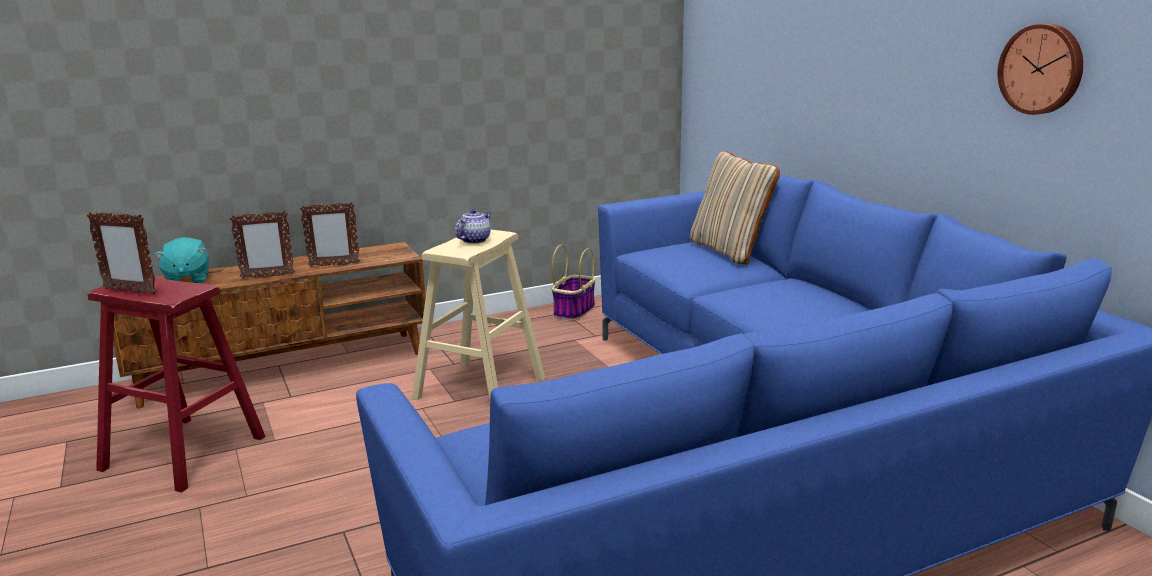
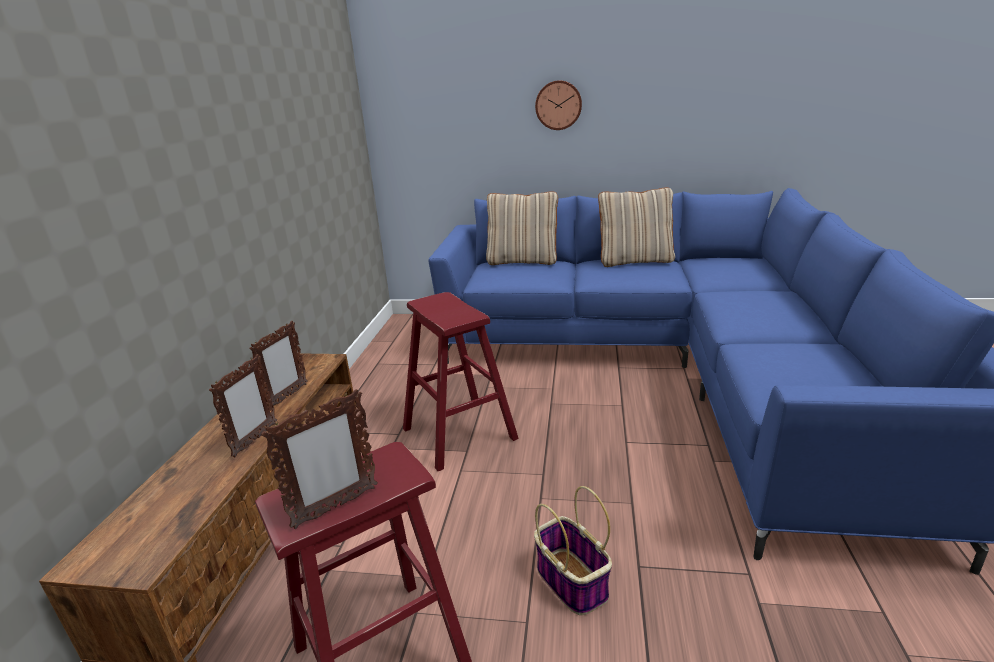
camera: 55 degrees left, 5 degrees up
(187, 280) = (164, 500): turquoise plush toy -> none
(474, 240) = (444, 307): teapot -> none
(480, 388) = (459, 433): beige stool -> red stool
(574, 311) = (381, 359): basket -> basket (570, 581)
(828, 298) = (635, 261): none -> beige pillow
(1042, 69) = (714, 100): wall clock -> wall clock (558, 105)

